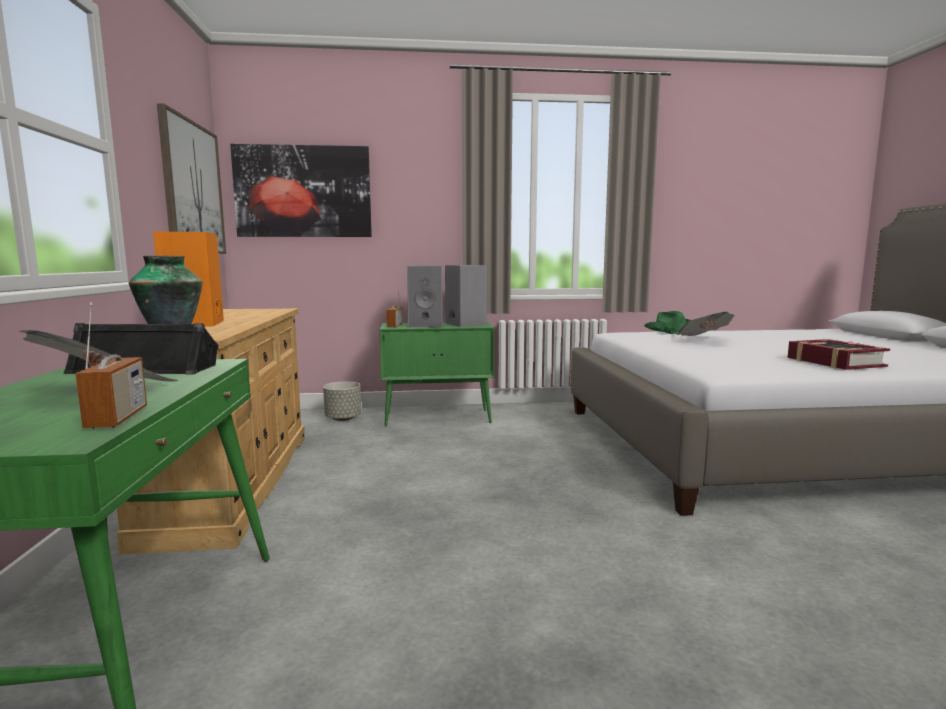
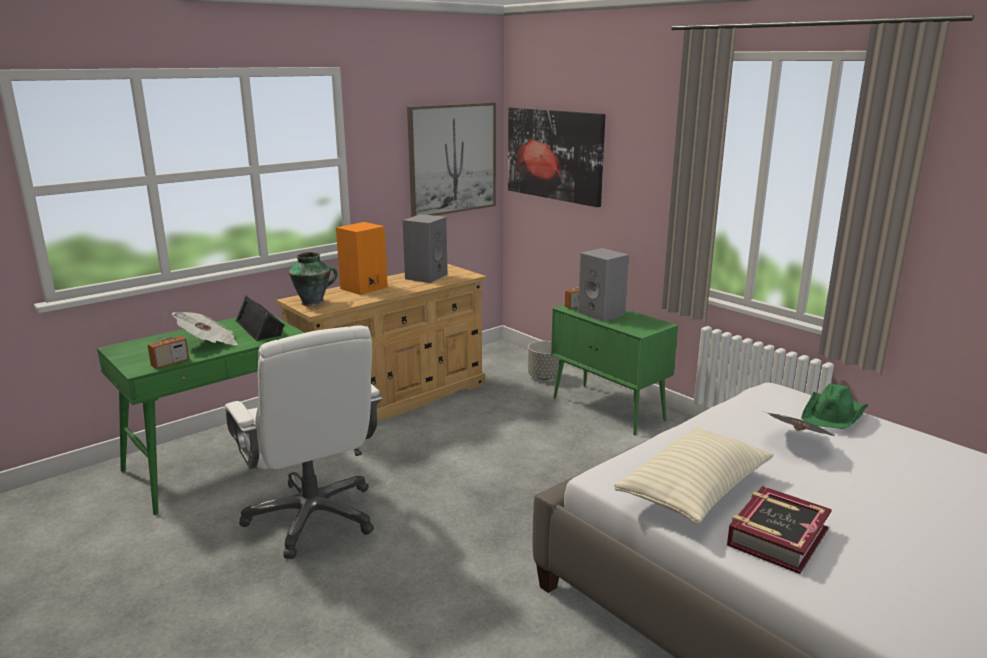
camera: 55 degrees right, 10 degrees up
(416, 605) = (313, 517): none -> white office chair
(464, 324) = (638, 323): grey speaker -> grey speaker (426, 276)
(758, 363) = (694, 491): none -> beige pillow

